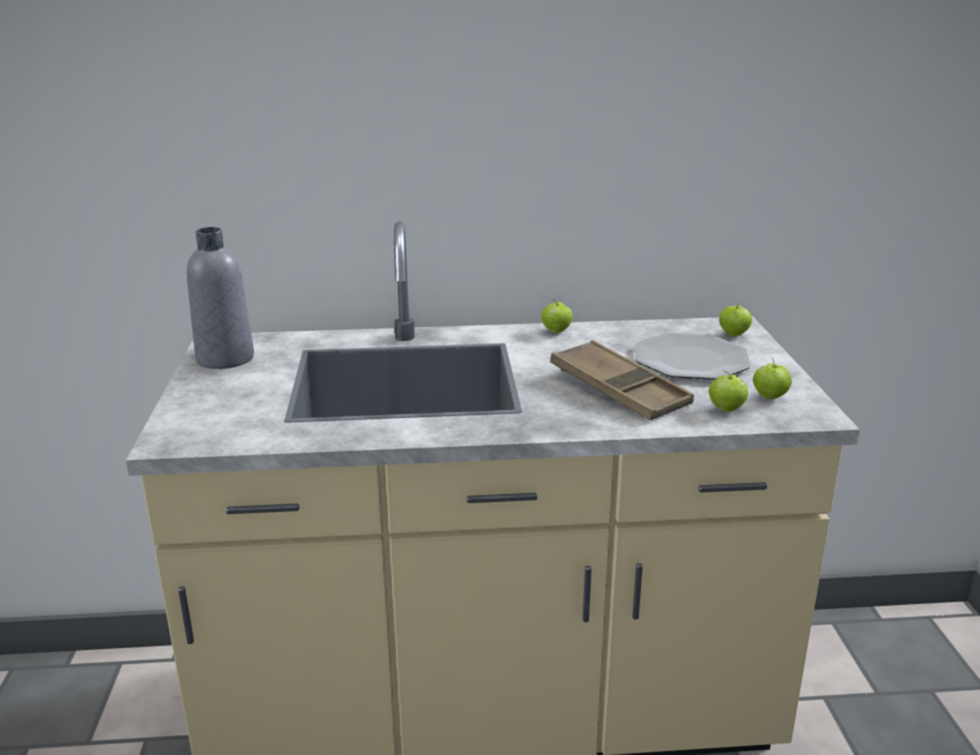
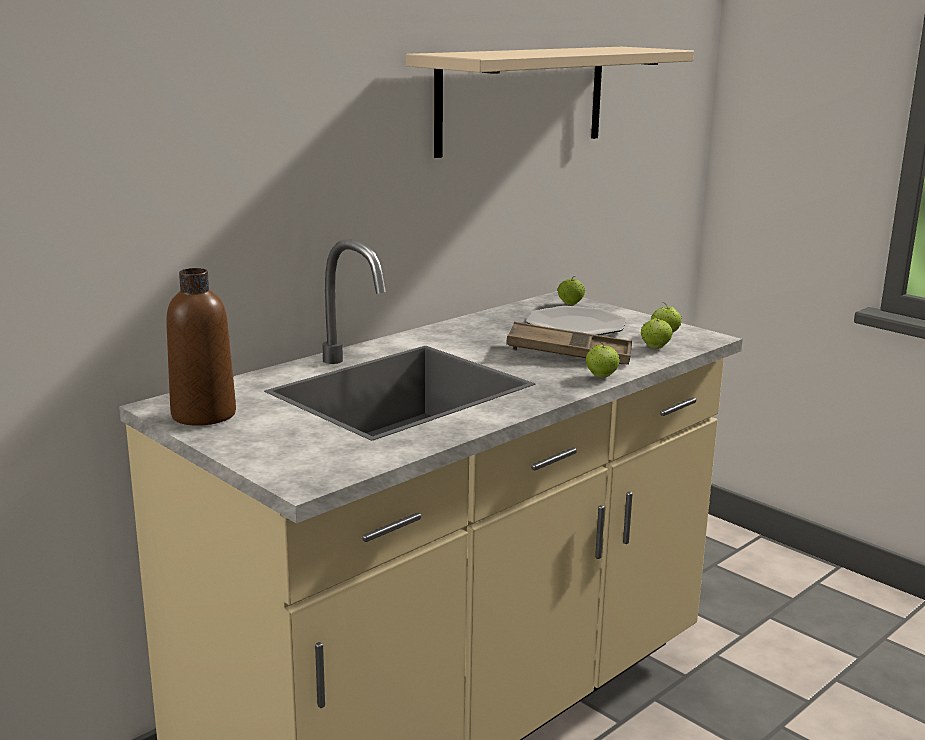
camera: 40 degrees left, 5 degrees down
(225, 359) = (203, 415): grey bottle -> brown bottle
(556, 331) = (447, 329): apple -> apple (601, 376)
(713, 88) = (522, 99): none -> beige shelf

